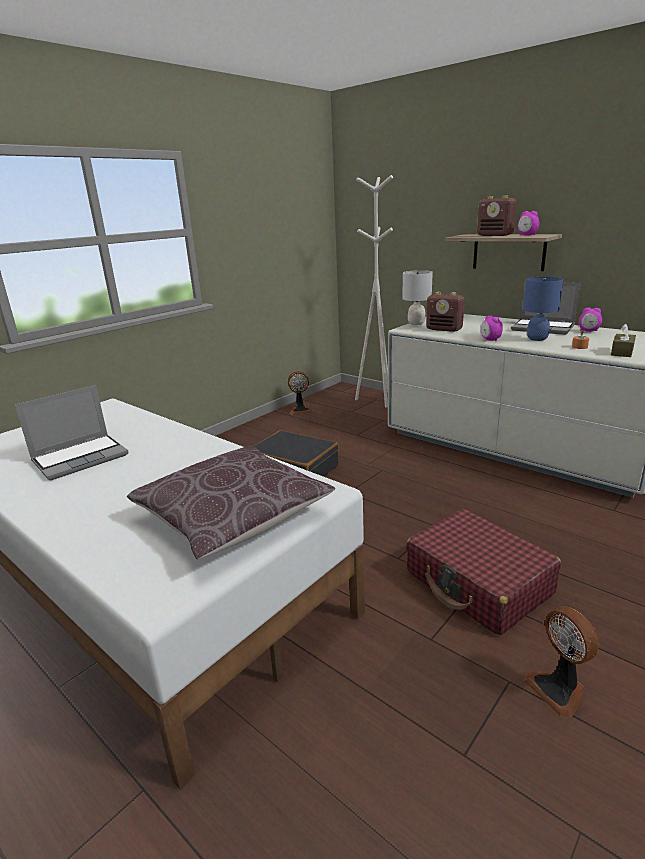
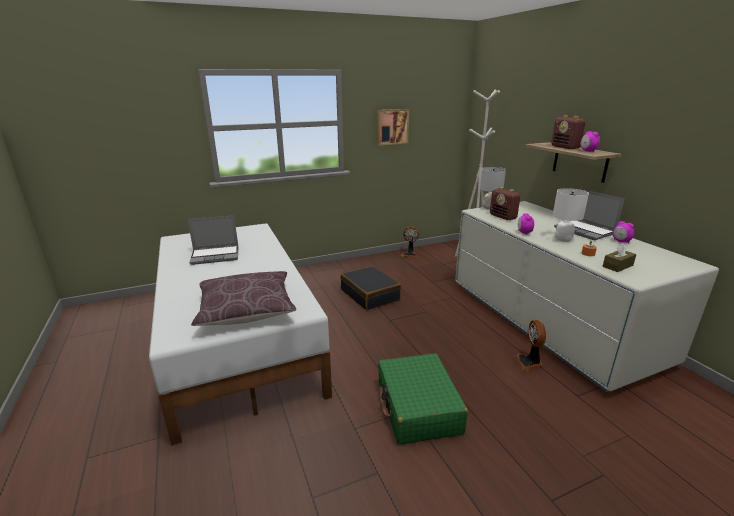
camera: 25 degrees right, 0 degrees up
(253, 235) = (392, 127): none -> picture
(478, 583) = (418, 407): red suitcase -> green suitcase
(537, 339) = (563, 239): blue table lamp -> white table lamp
(558, 689) = (404, 491): fan -> fan (529, 362)

